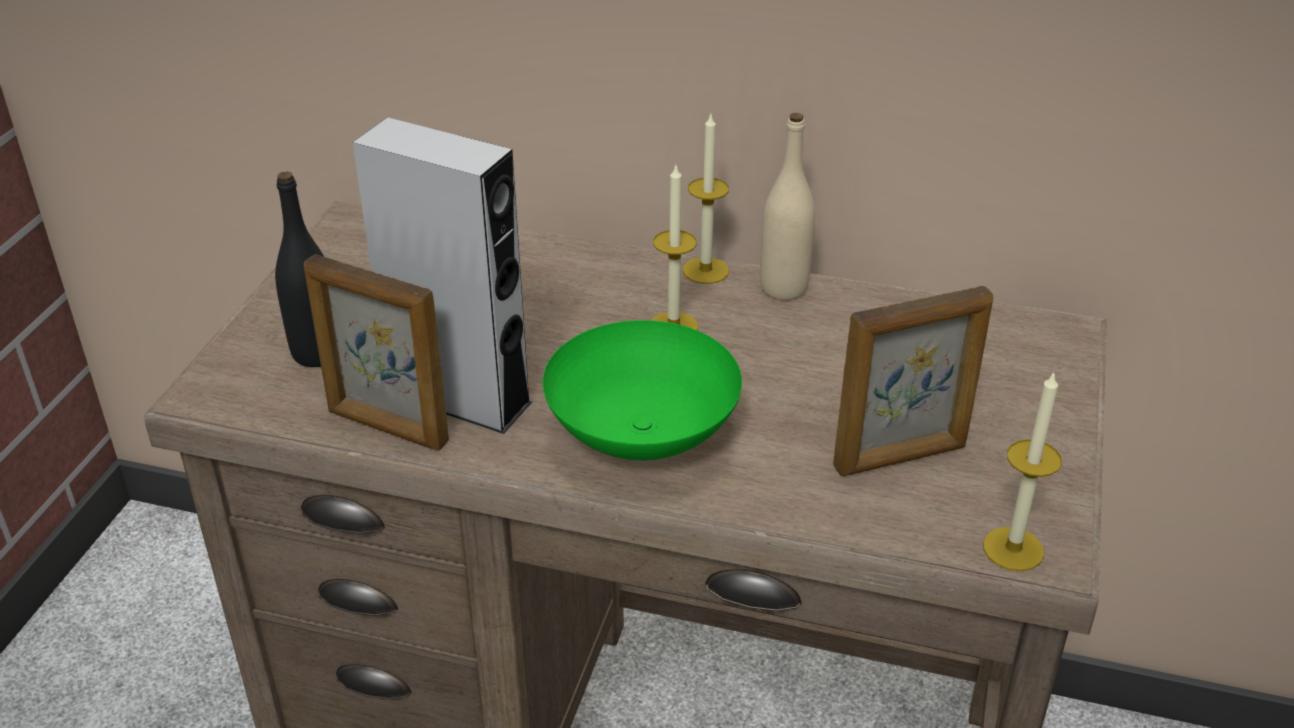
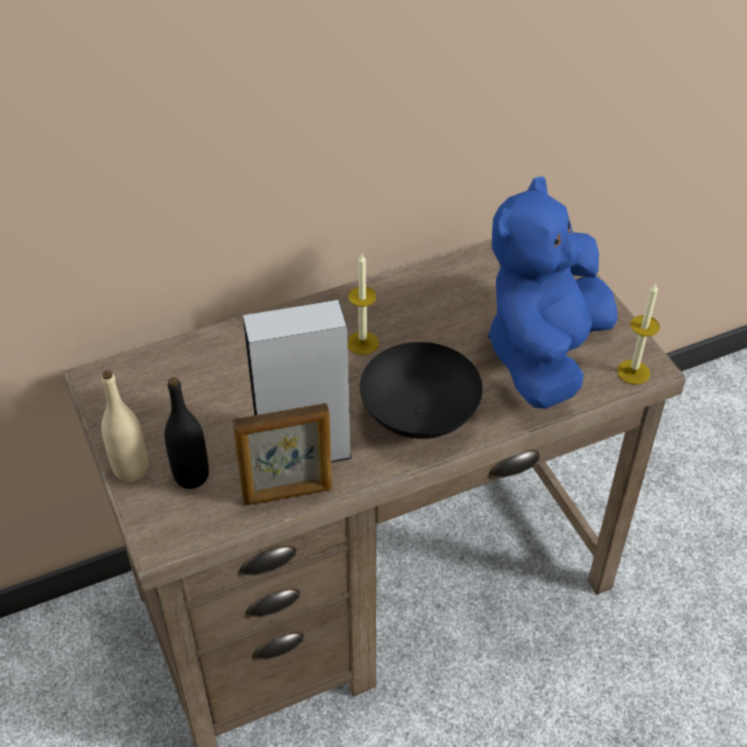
camera: 40 degrees left, 10 degrees up
(640, 437) = (419, 417): green bowl -> black bowl
(705, 270) = (339, 298): candle -> none
(783, 288) = (391, 287): beige bottle -> beige bottle (131, 469)
(901, 457) = (544, 354): picture frame -> blue plush toy

